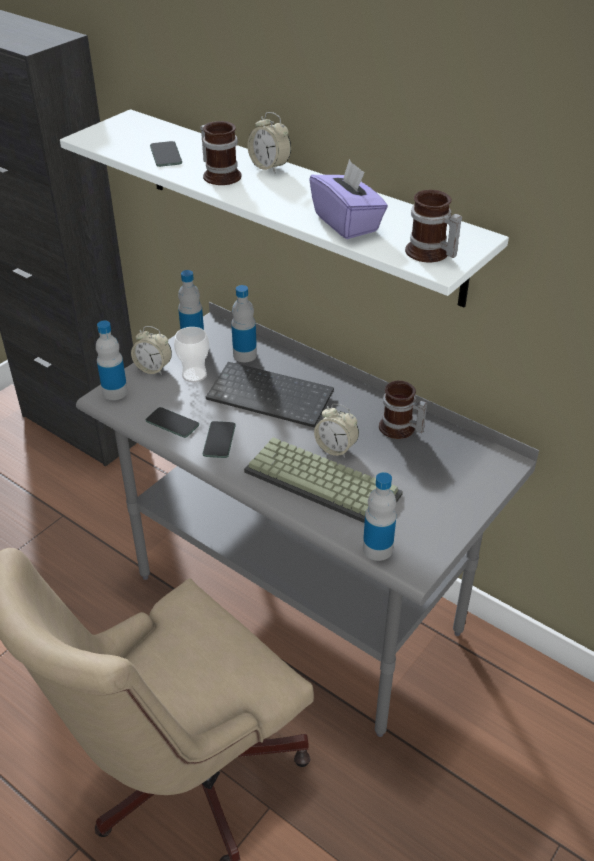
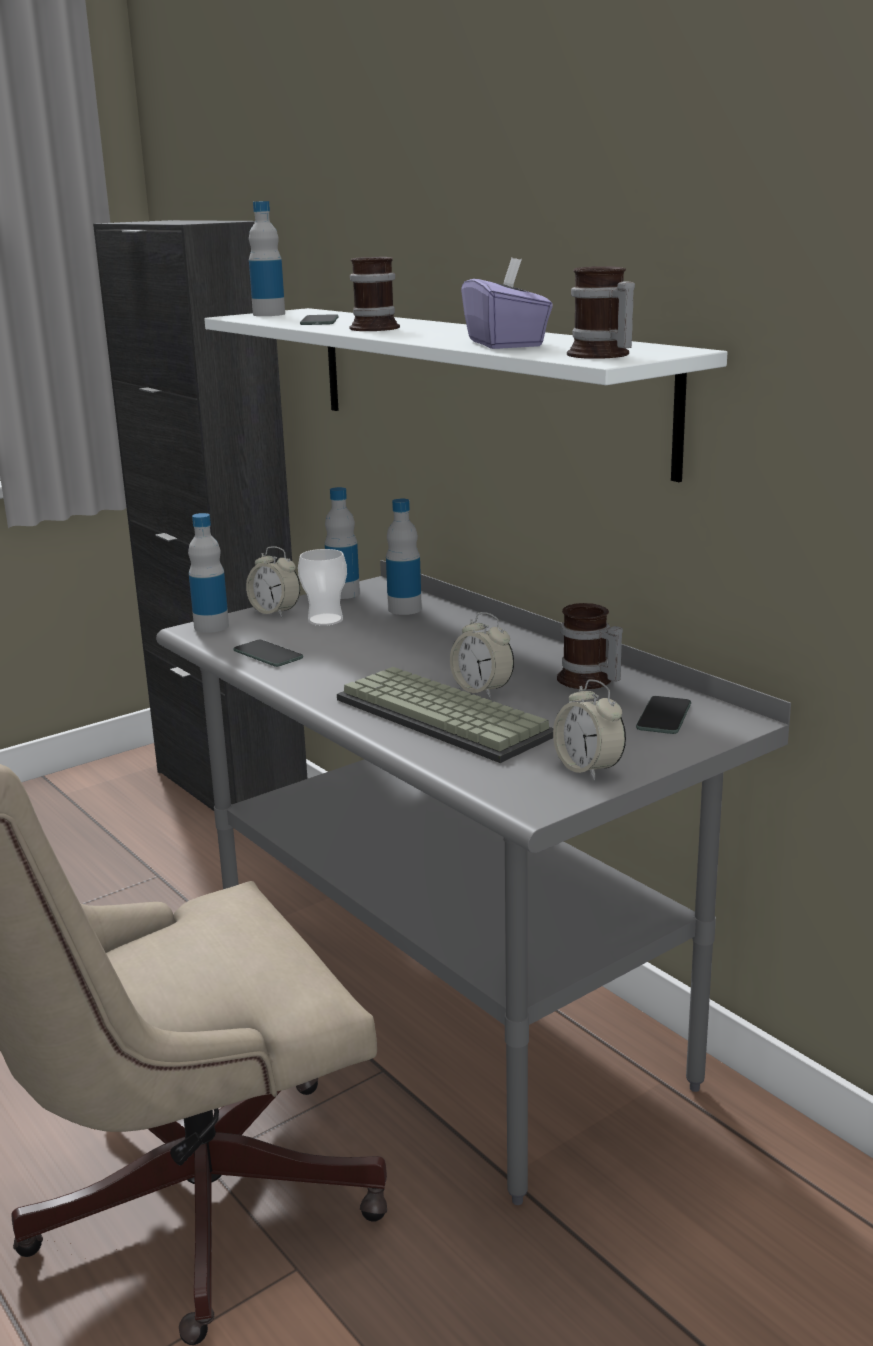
camera: 15 degrees right, 20 degrees down
(219, 440) = (321, 672): phone -> phone (664, 716)
(269, 167) = (442, 325): alarm clock -> alarm clock (588, 769)
(272, 396) = (420, 642): keyboard -> none
(377, 549) = (488, 781): bottle -> bottle (269, 314)

